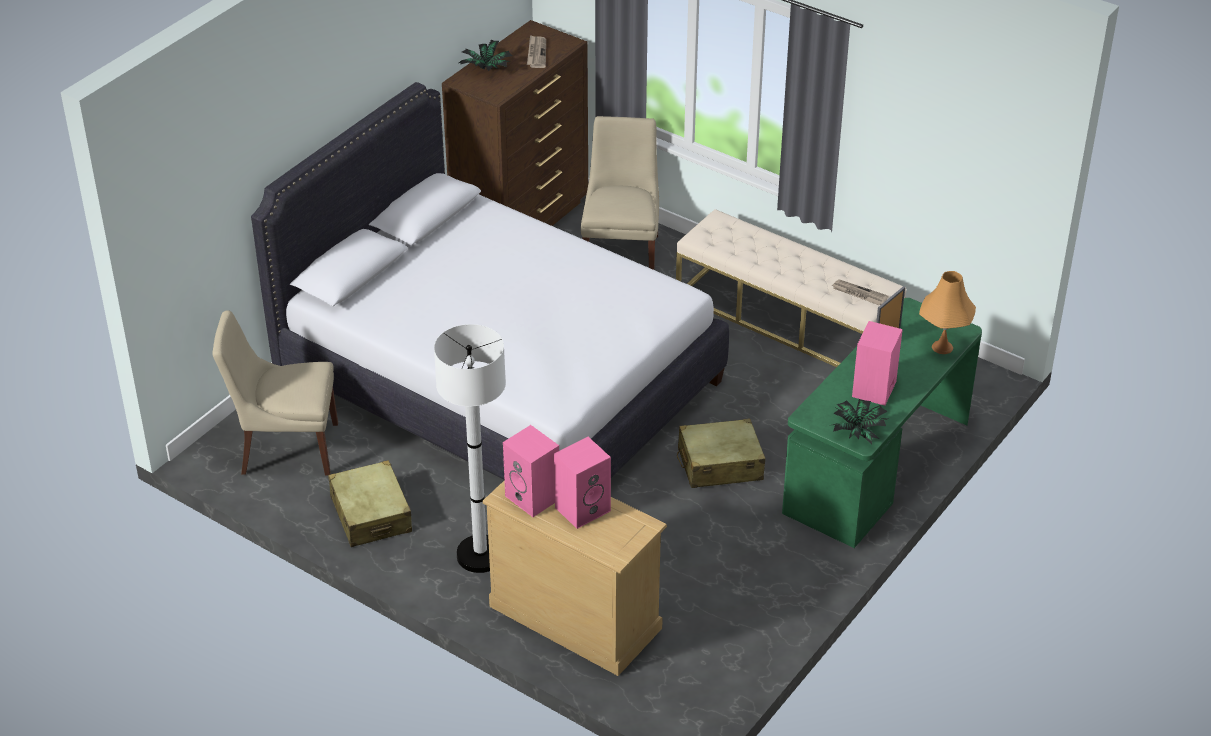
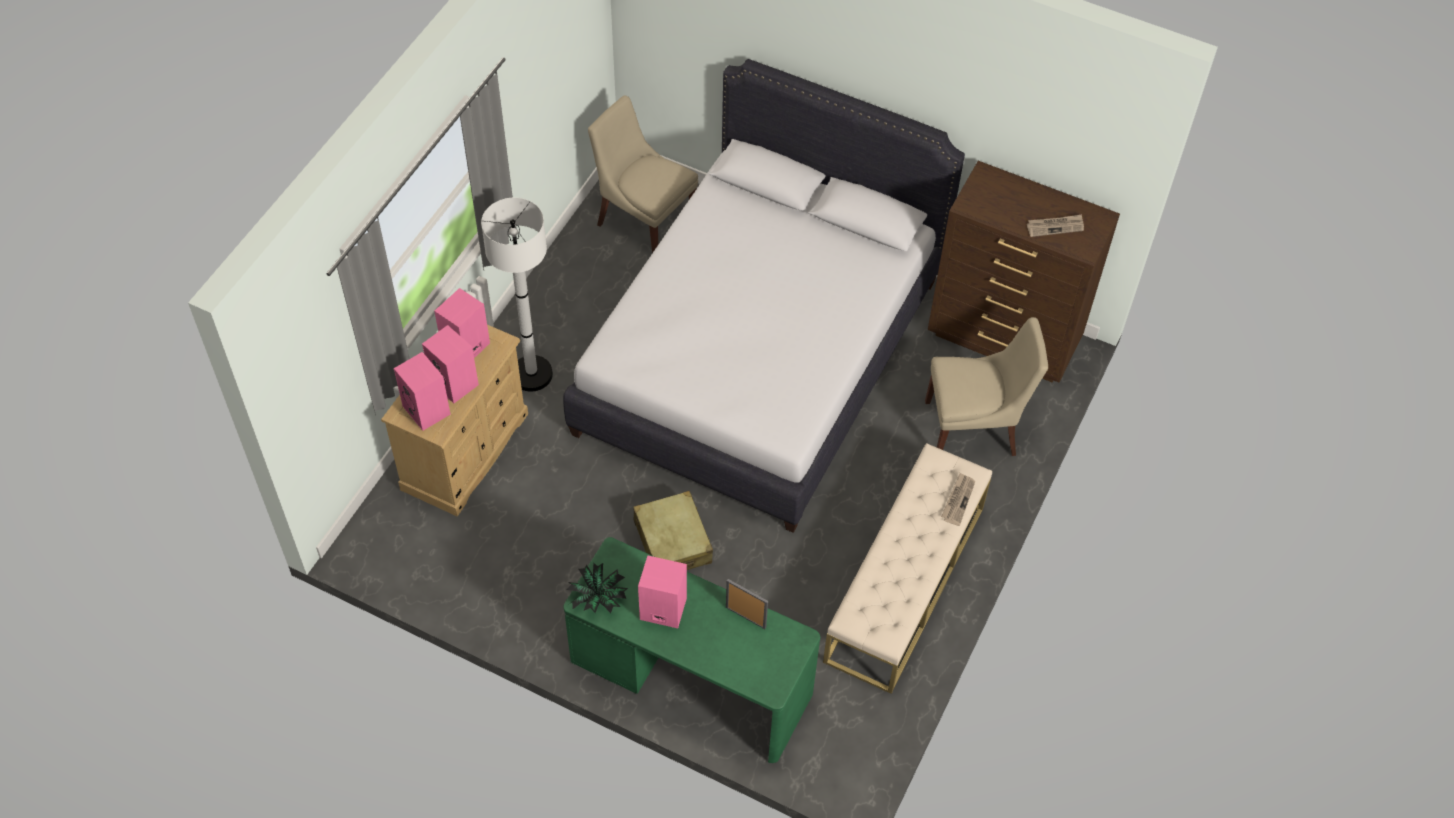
camera: 80 degrees right, 15 degrees up
(285, 448) = (644, 221): beige chair -> beige chair turned 45 degrees counterclockwise
(371, 514) = (571, 292): beige suitcase -> none
(486, 69) = (1012, 191): potted plant -> none
(616, 532) = (428, 410): none -> pink speaker
(859, 294) = (871, 611): newspaper -> newspaper (958, 500)
(942, 347) = (740, 670): orange table lamp -> none

